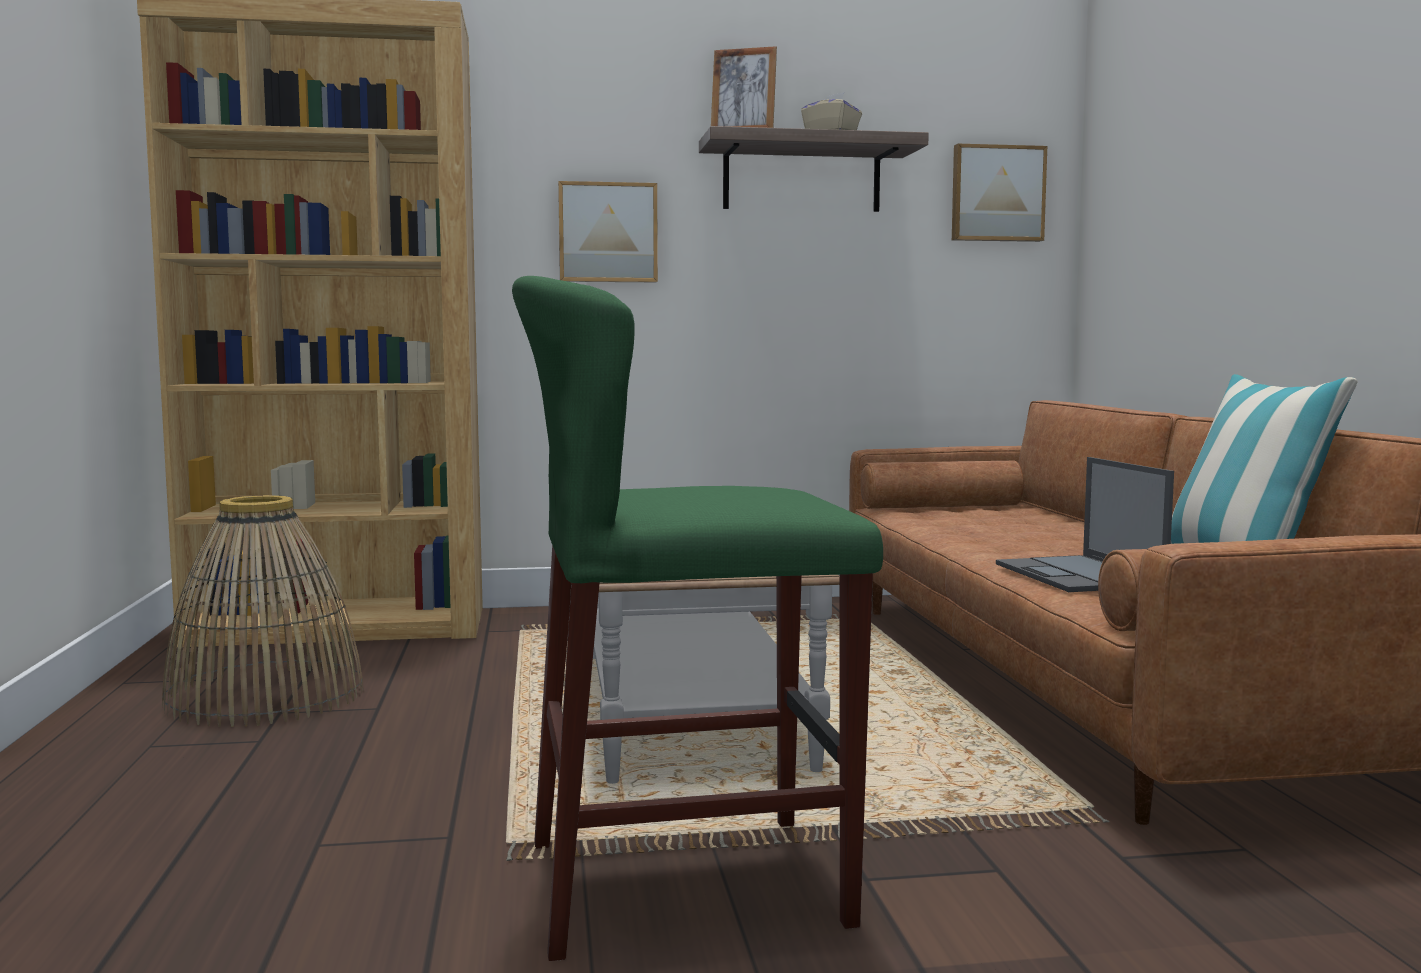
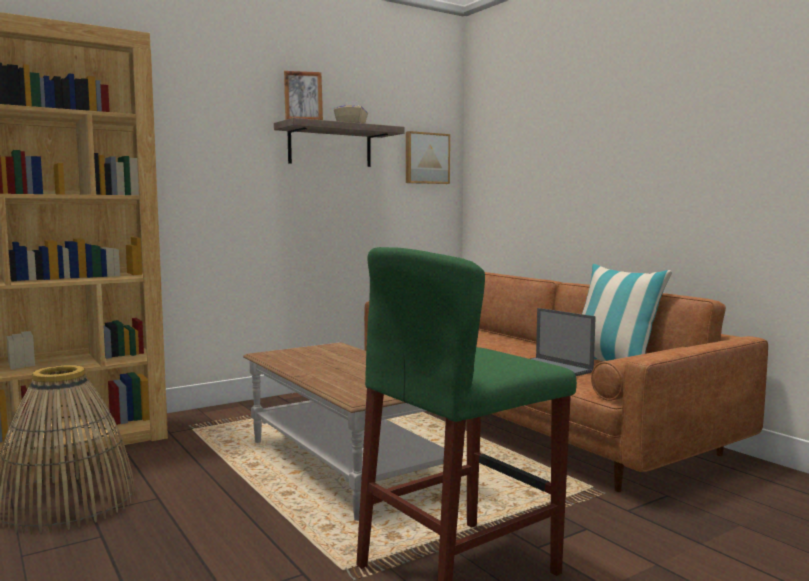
camera: 25 degrees left, 0 degrees up
(607, 233) = (221, 176): picture -> none

